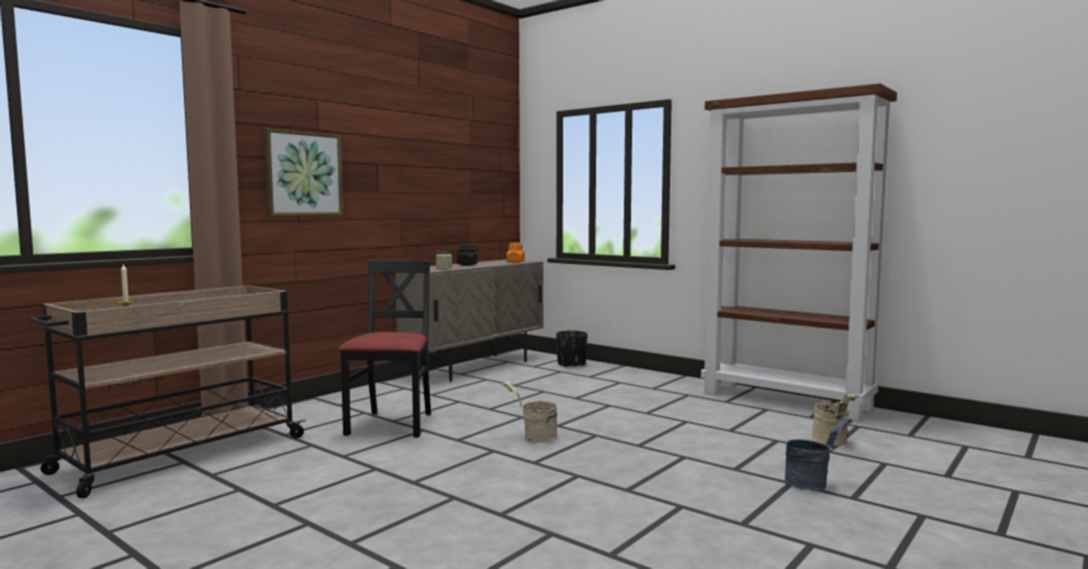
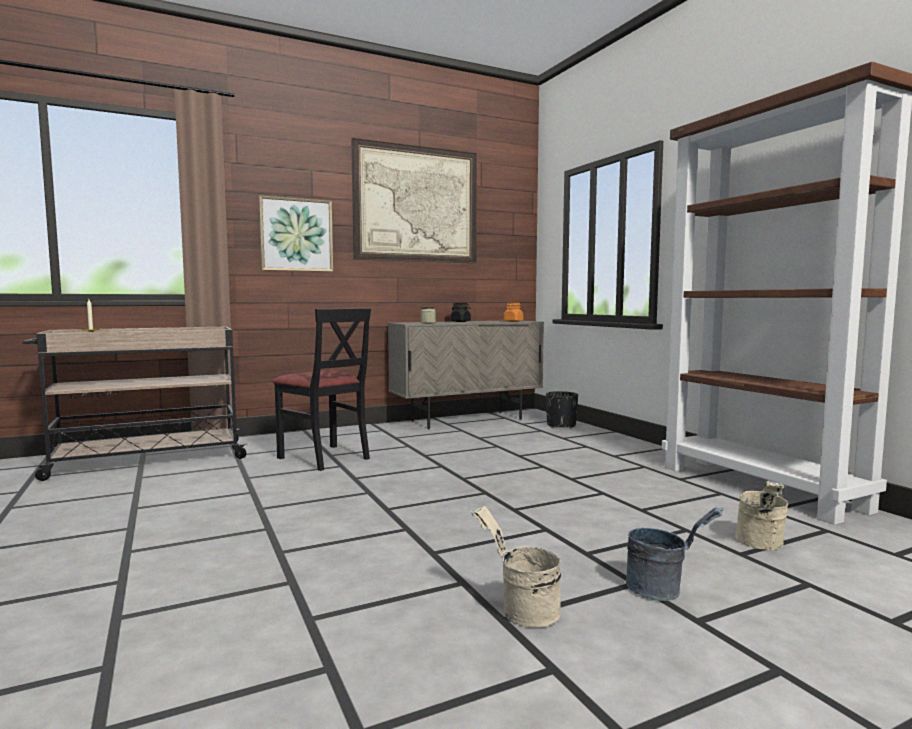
camera: 25 degrees right, 0 degrees up
(392, 424) = (325, 458): black chair -> black chair turned 105 degrees clockwise
(418, 139) = (417, 204): none -> picture
(534, 438) = (423, 486): beige bucket -> beige bucket (521, 610)

